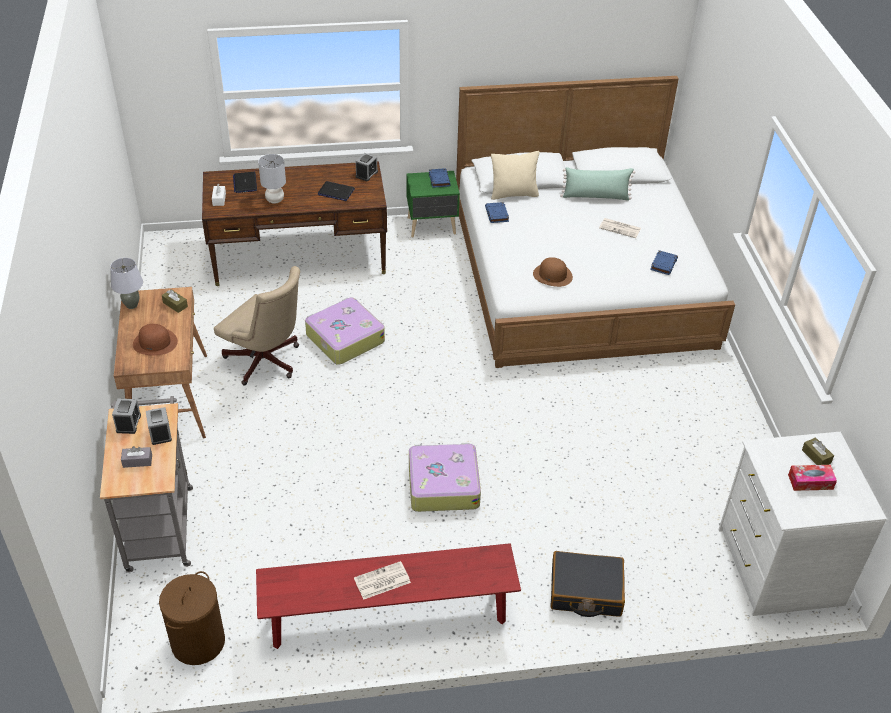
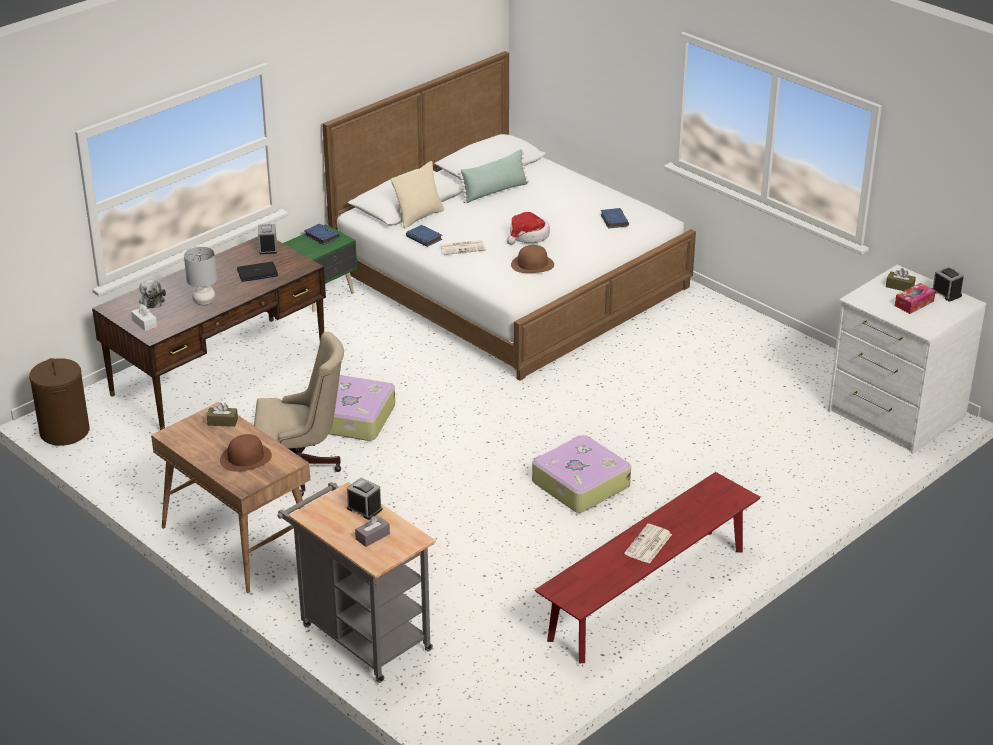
camera: 35 degrees left, 10 degrees down
(128, 423) = (324, 516): alarm clock -> alarm clock (946, 293)
(132, 305) = (178, 440): grey table lamp -> none
(198, 641) = (510, 695): brown laundry basket -> brown laundry basket (64, 431)
(245, 183) = (152, 300): laptop -> plush toy
(577, 248) = (528, 236): none -> hat
(585, 591) = (778, 499): black suitcase -> none
(620, 228) = (546, 207): newspaper -> newspaper (463, 247)

